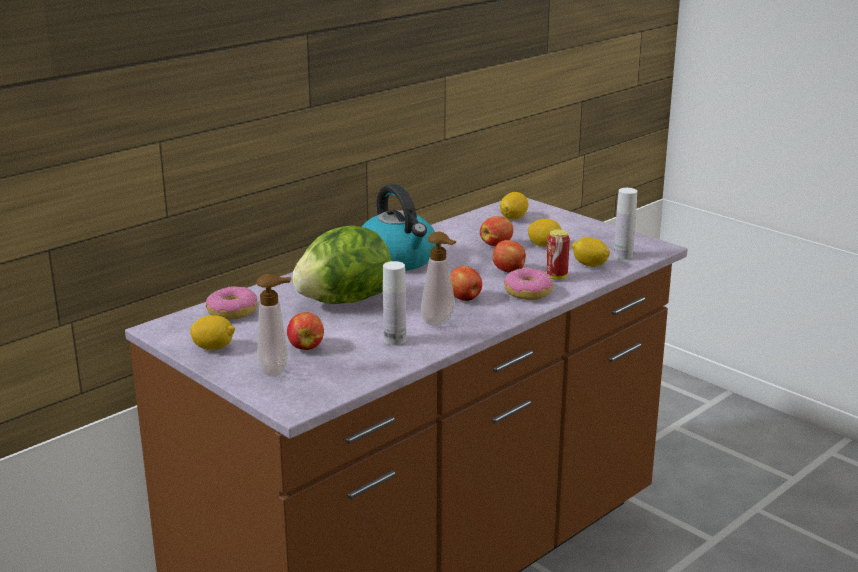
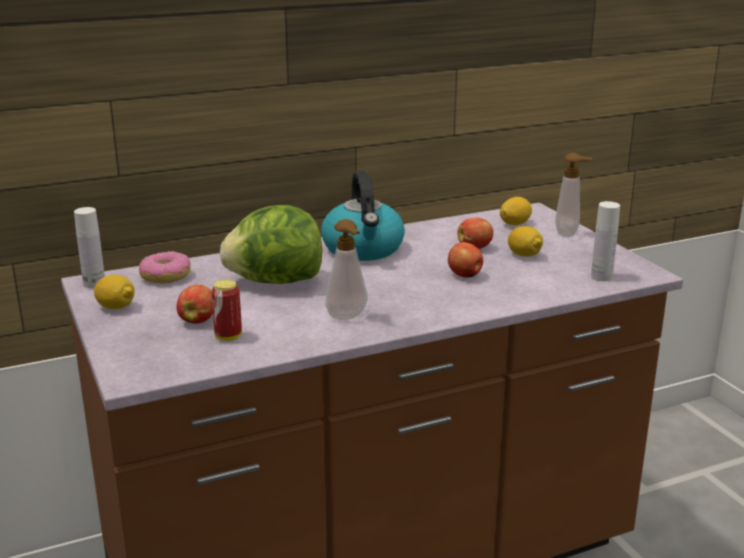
camera: 20 degrees right, 0 degrees up
(277, 370) = (149, 339): soap dispenser -> soap dispenser (569, 234)
(395, 340) = (287, 328): white bottle -> white bottle (94, 284)
(465, 298) = (395, 297): apple -> none
(527, 292) = (465, 300): donut -> none
(556, 277) = (509, 288): can -> can (228, 337)
(589, 265) = (556, 281): lemon -> none

